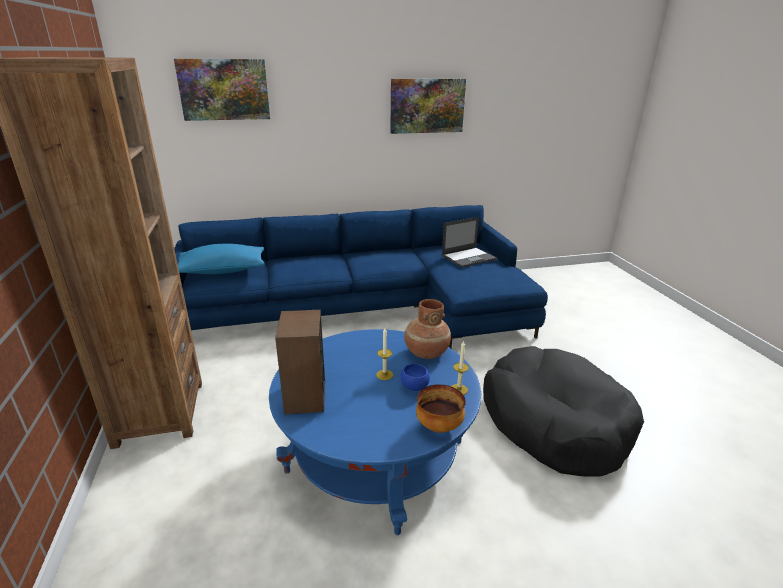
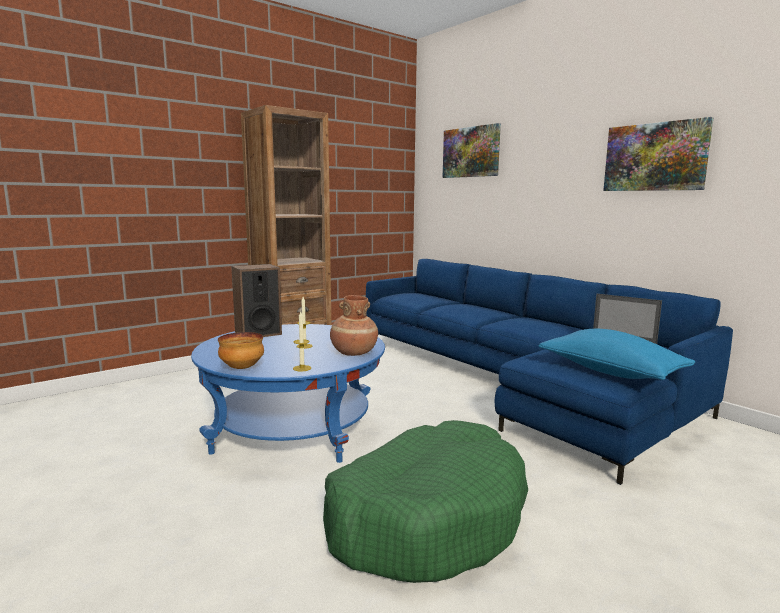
camera: 65 degrees right, 15 degrees down
(222, 271) = (414, 296): blue pillow -> blue pillow (611, 372)
(414, 387) = (294, 355): blue bowl -> none
(554, 422) = (426, 517): black dog bed -> green dog bed

